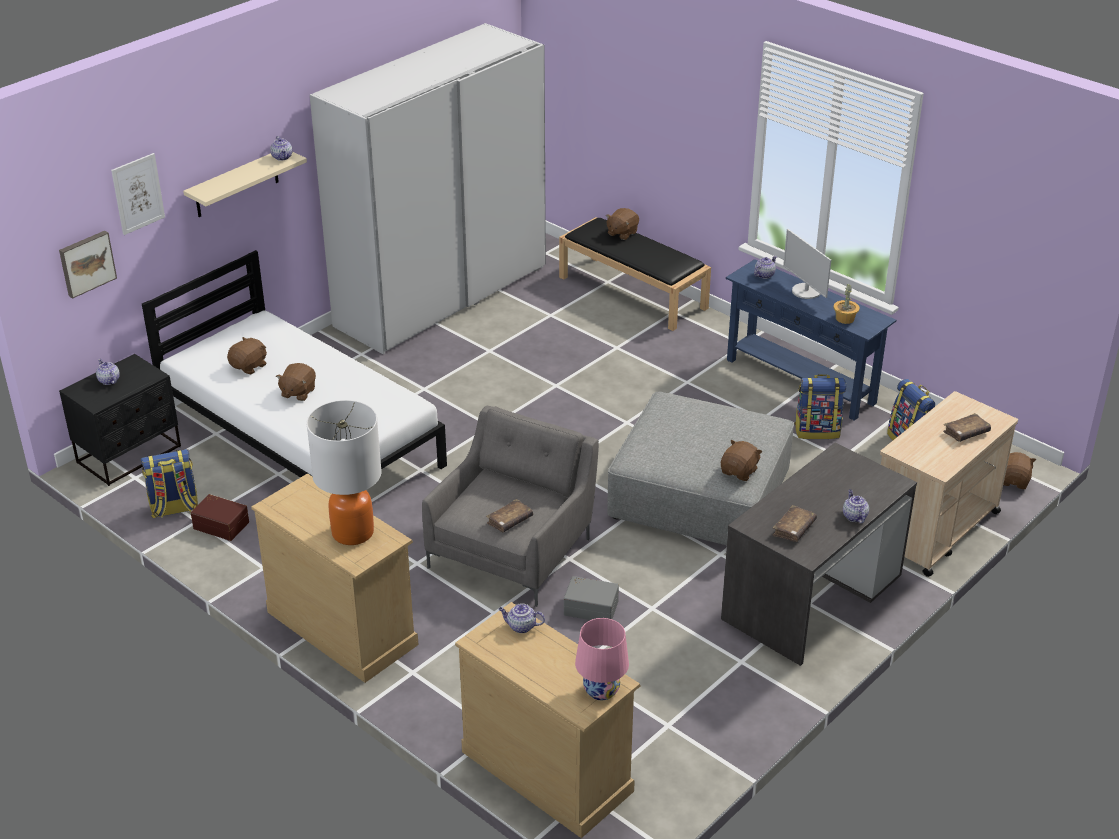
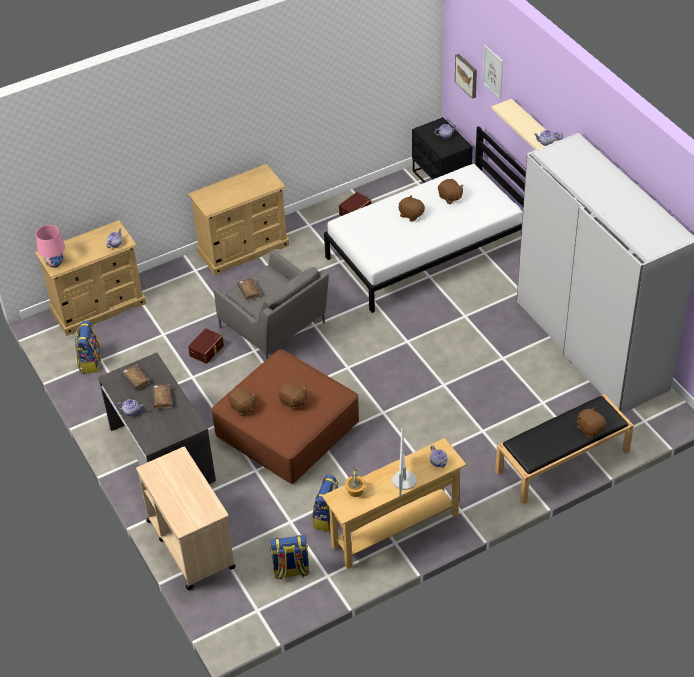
camera: 110 degrees right, 10 degrees up
(174, 508) = (379, 195): backpack -> backpack (90, 362)
(353, 532) = (223, 196): table lamp -> none
(591, 607) = (207, 350): grey storage box -> brown storage box
(698, 493) = (287, 428): grey ottoman -> brown ottoman
(800, 381) = (395, 530): blue console table -> beige console table
(806, 291) = (404, 480): monitor -> monitor turned 75 degrees counterclockwise
(966, 433) = (178, 500): brown book -> brown book (162, 399)
(1014, 481) = (217, 617): brown plush toy -> brown plush toy (293, 402)

